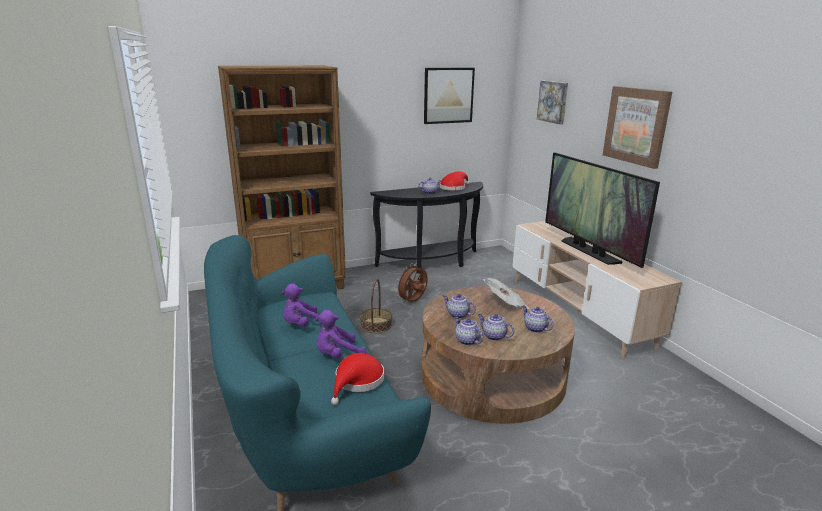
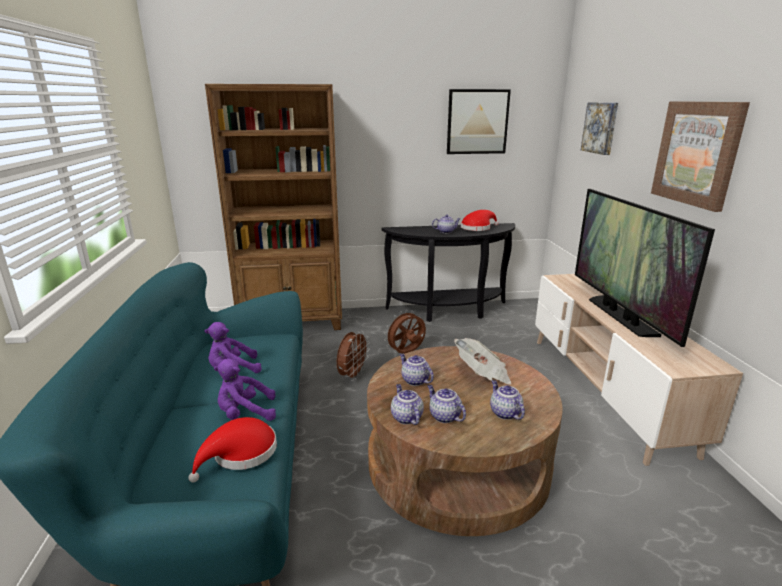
camera: 15 degrees right, 0 degrees up
(376, 325) = (352, 376): basket -> brown fan

